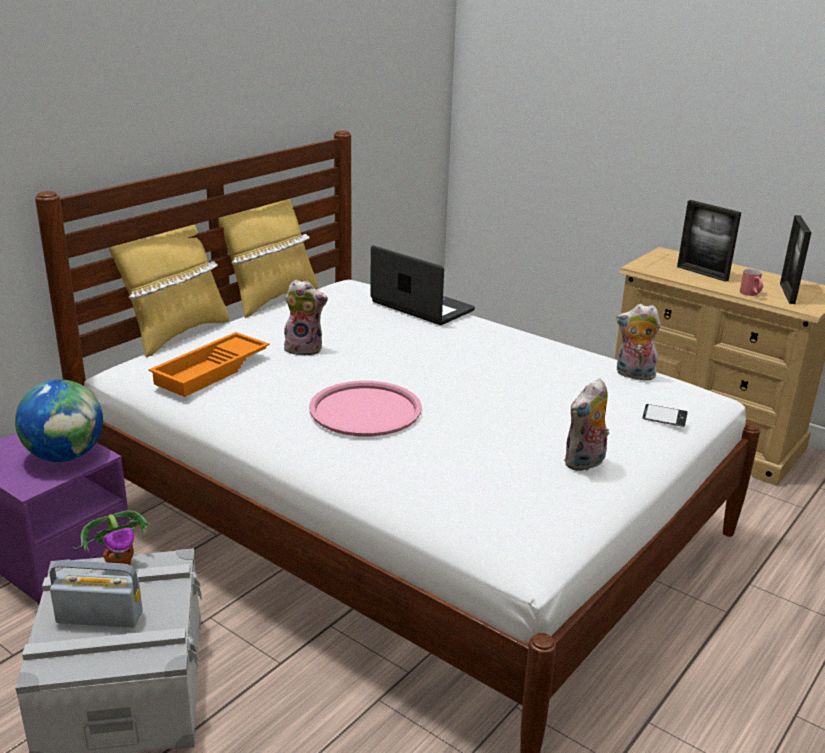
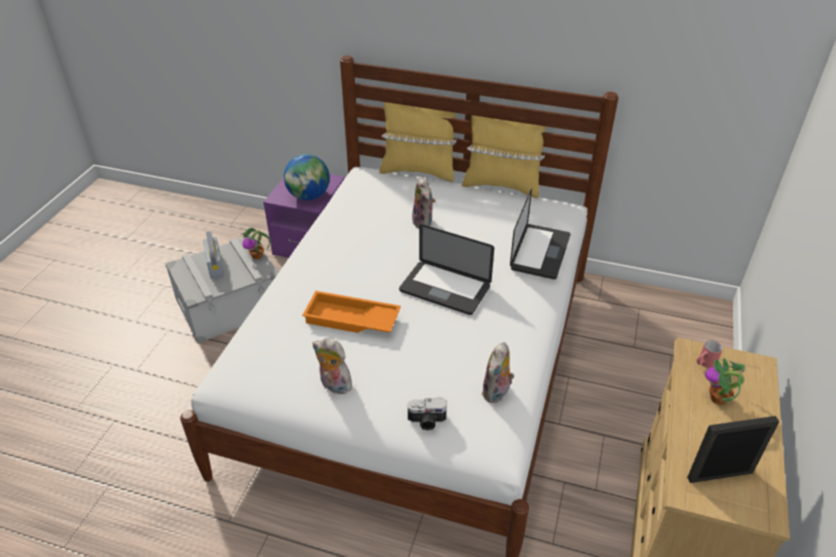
camera: 70 degrees right, 15 degrees up
(212, 371) = (369, 200): orange tray -> orange tray (351, 320)
(365, 410) = (351, 270): pink tray -> none
(448, 363) = (444, 289): none -> laptop
(633, 375) = (497, 393): plush toy -> plush toy turned 150 degrees counterclockwise
(664, 418) = (427, 421): phone -> camera
(702, 273) = (718, 399): picture frame -> potted plant
(751, 294) = (687, 443): red mug -> red mug (704, 363)

